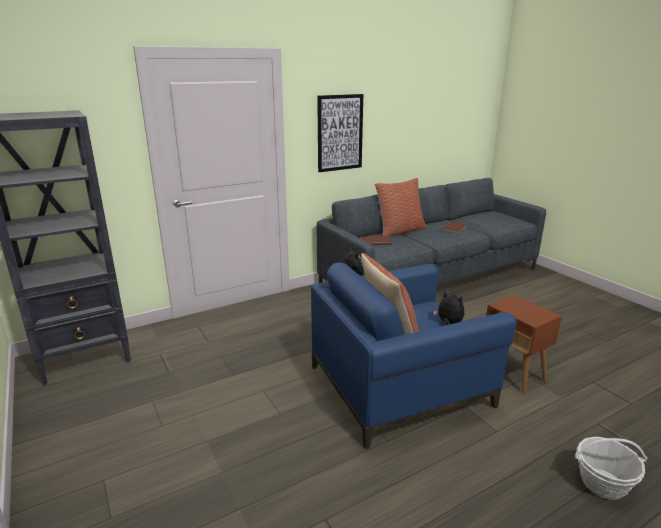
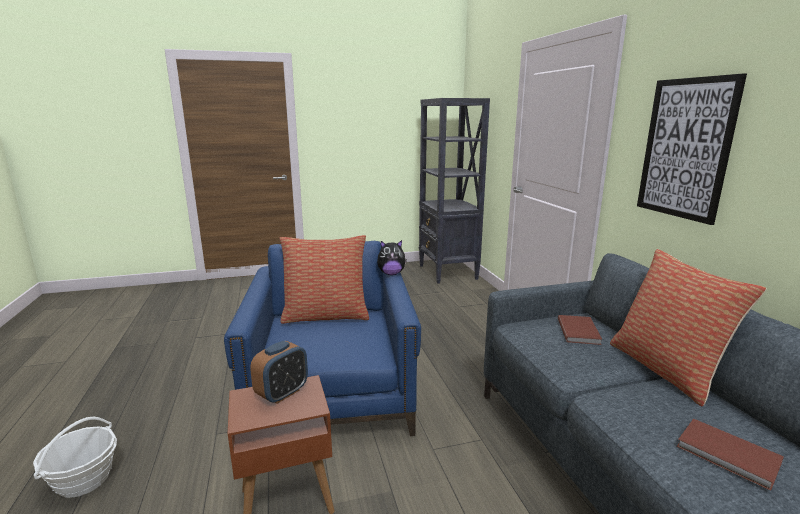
camera: 105 degrees right, 5 degrees down
(448, 324) = (317, 352): plush toy -> none
(517, 310) = (282, 393): none -> alarm clock

